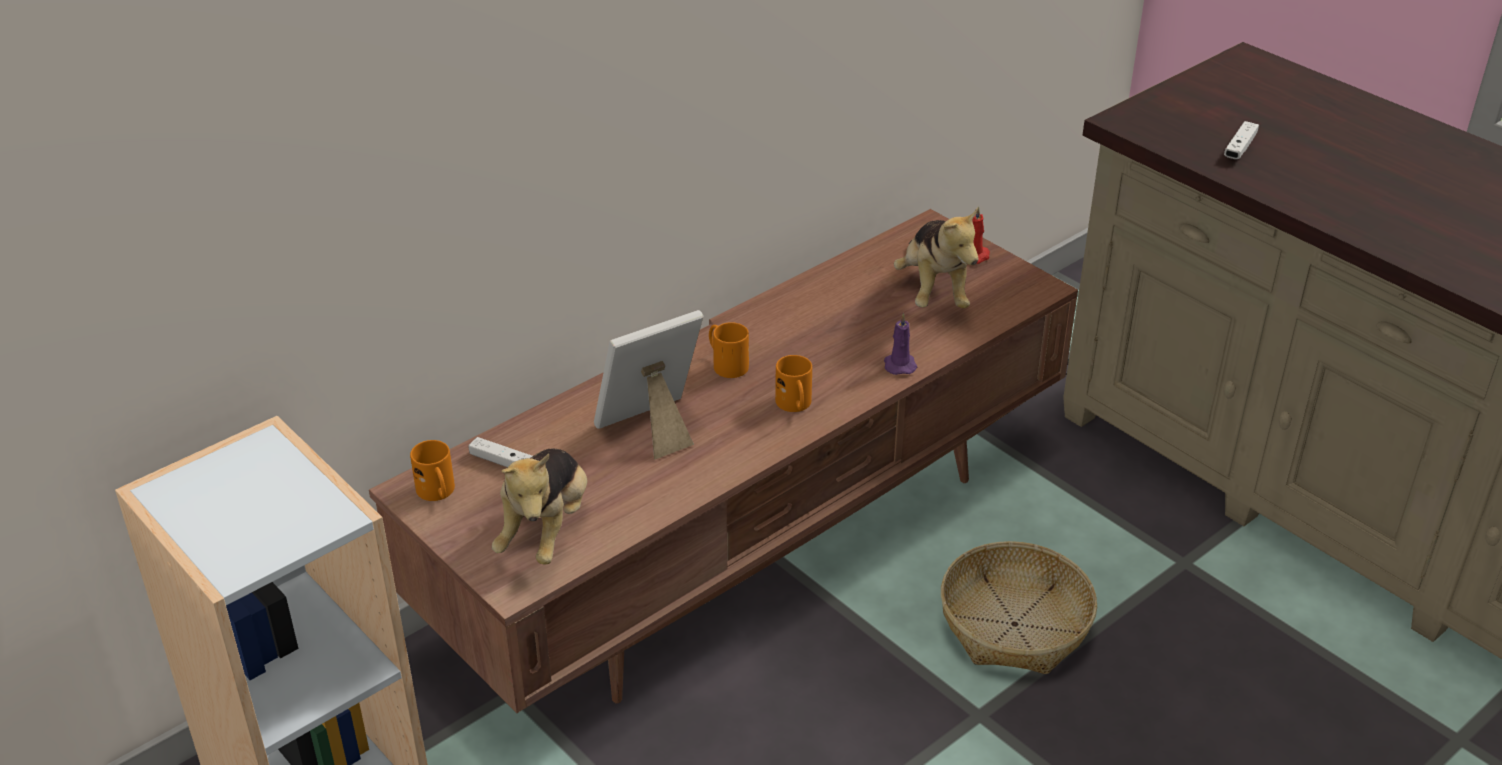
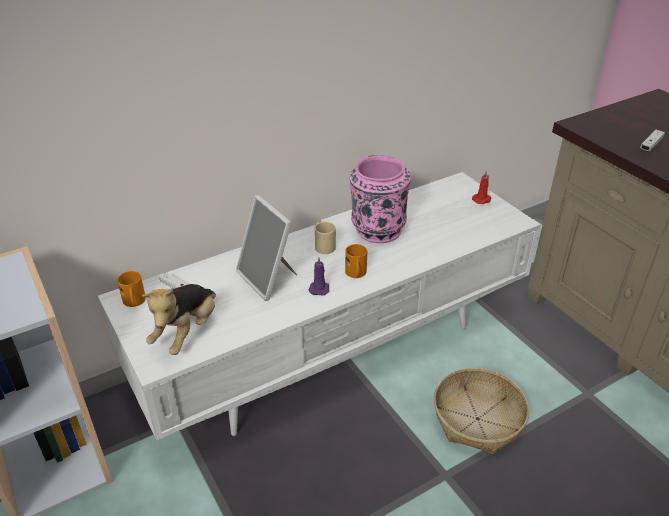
camera: 10 degrees right, 0 degrees up
(652, 429) = (269, 279): picture frame -> picture frame turned 105 degrees counterclockwise
(725, 364) = (322, 245): orange mug -> beige mug
(749, 540) = (333, 347): brown tv stand -> white tv stand
(810, 327) = (377, 230): none -> pink vase
(899, 364) = (424, 257): purple candle -> purple candle (319, 288)
(934, 291) = (454, 216): plush toy -> none

